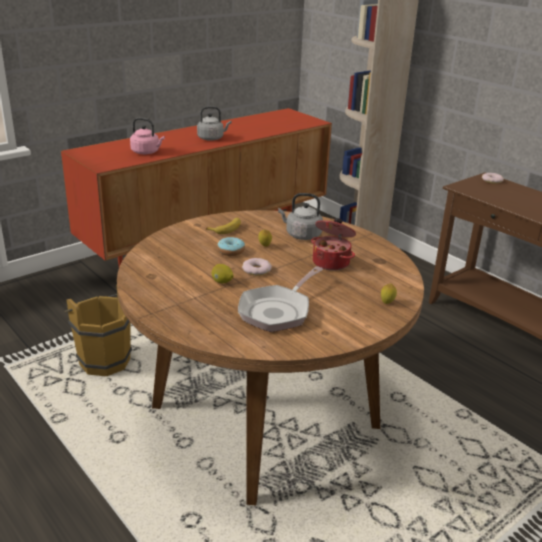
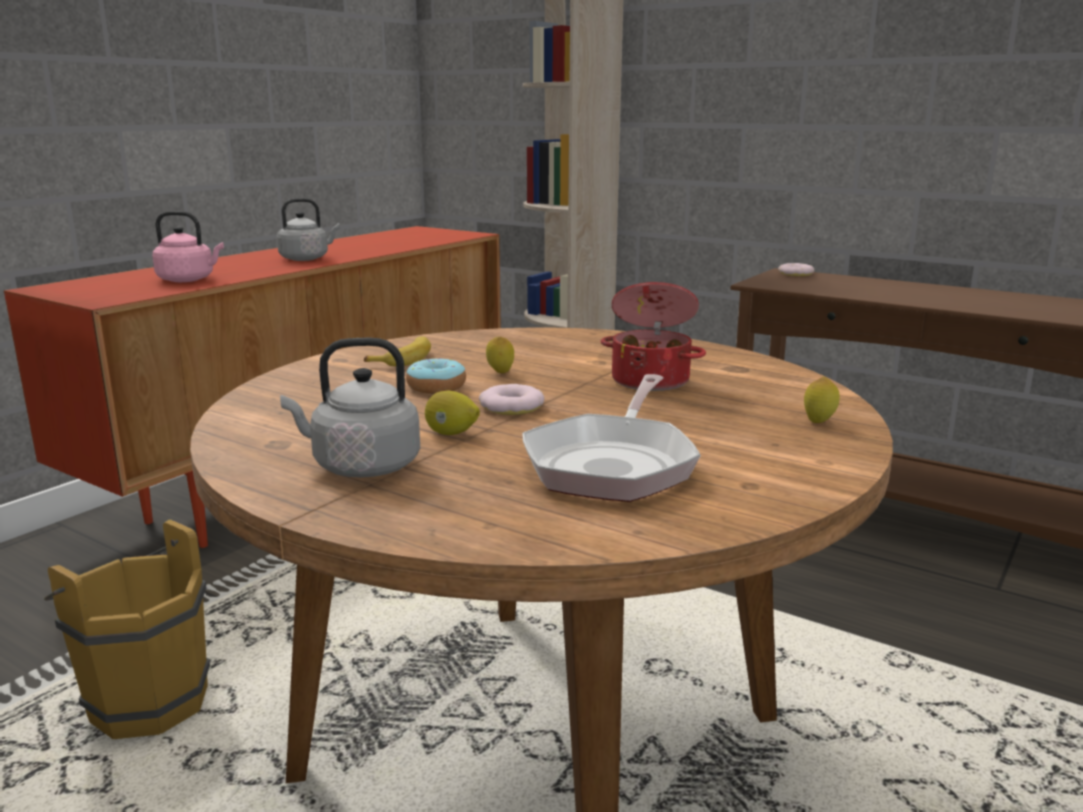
camera: 15 degrees left, 10 degrees down
(301, 235) = (558, 352): grey kettle -> grey kettle (361, 466)

